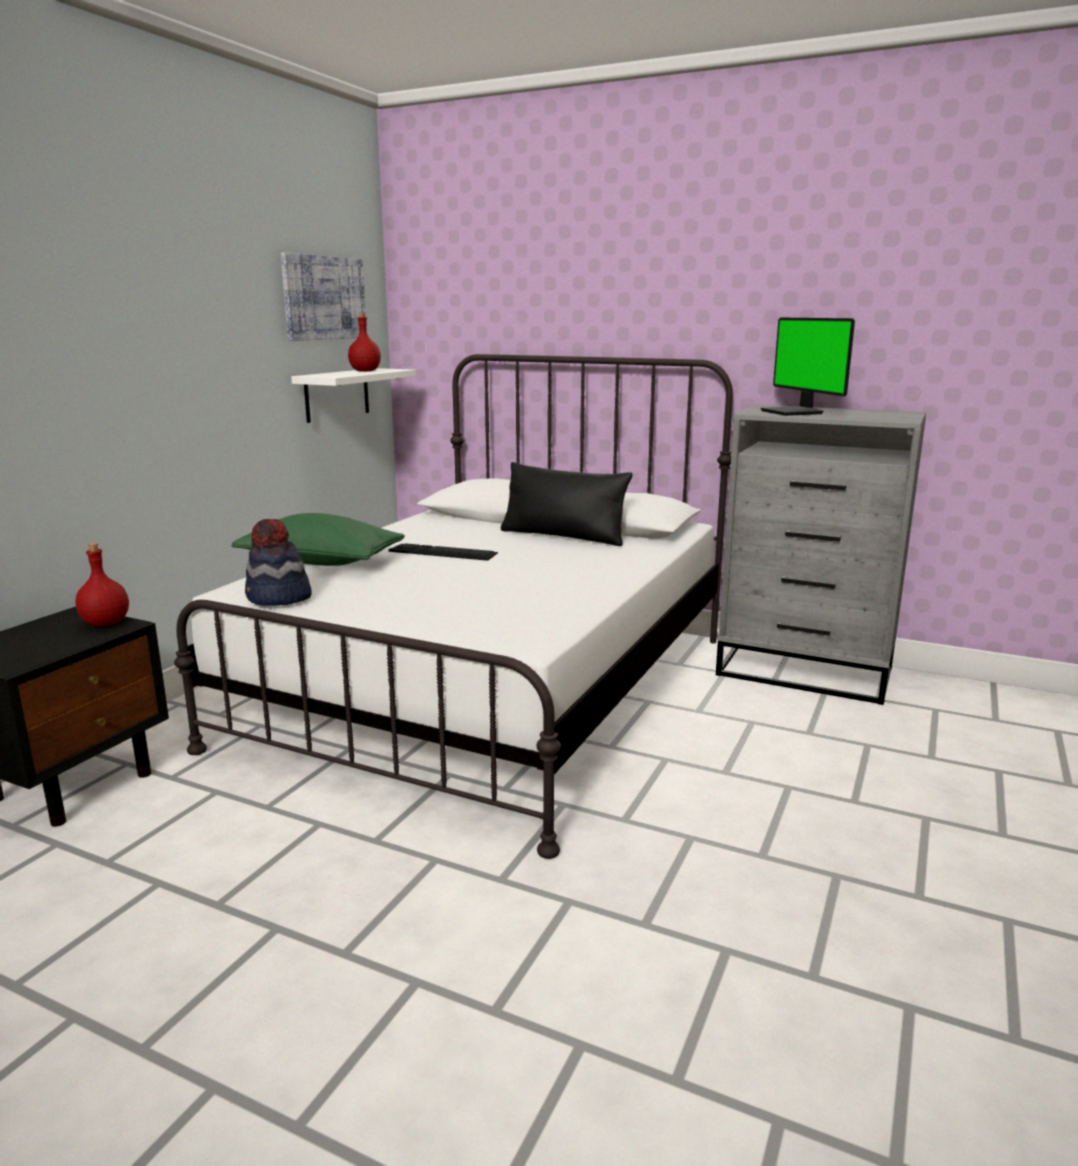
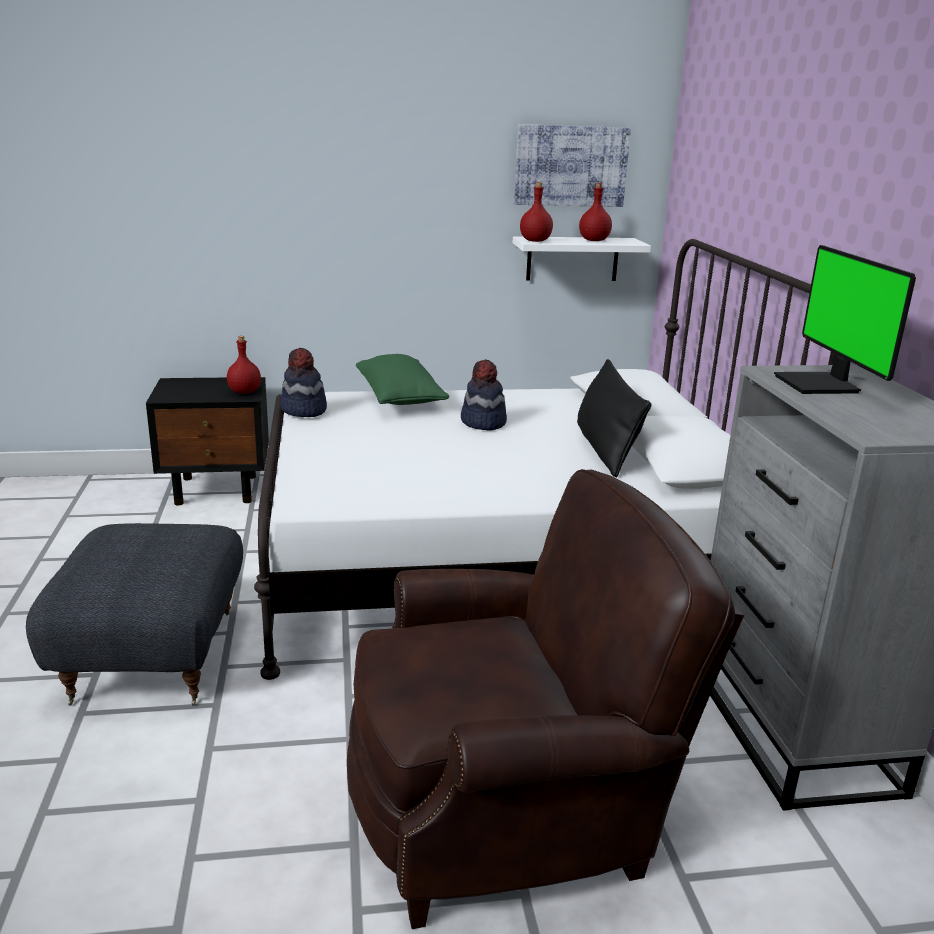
camera: 55 degrees right, 5 degrees up
(331, 375) = (535, 241): none -> red bottle
(423, 926) = (152, 655): none -> grey ottoman
(443, 552) = (483, 422): keyboard -> hat
(794, 412) = (820, 385): monitor -> monitor turned 45 degrees counterclockwise
(828, 791) = (511, 806): none -> brown armchair

